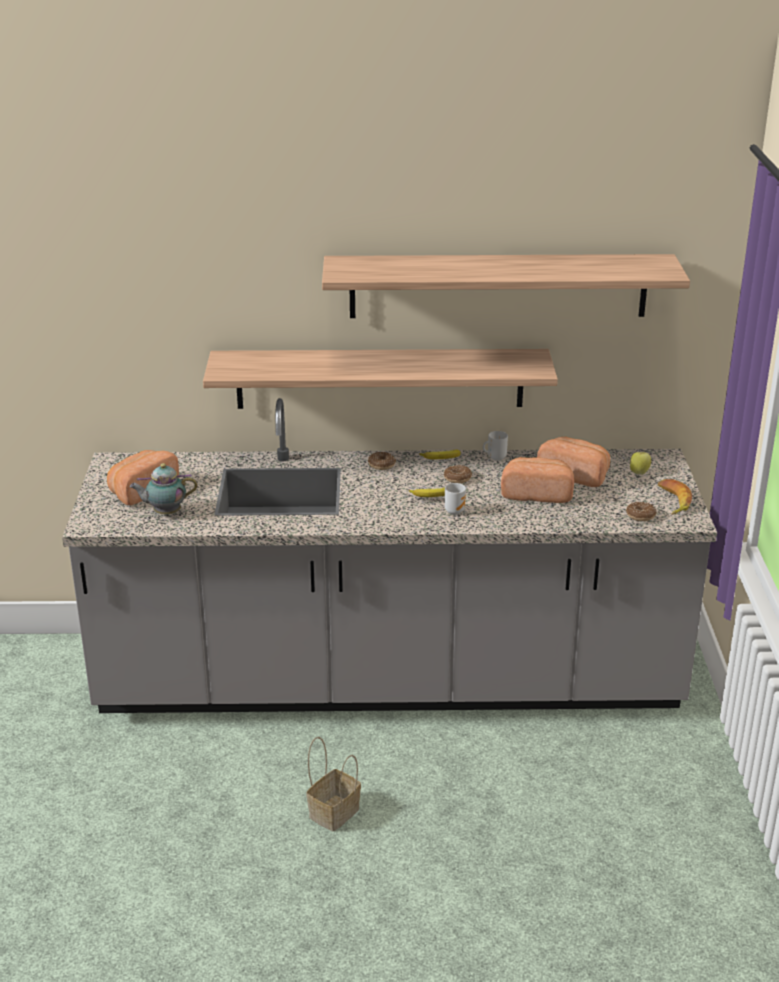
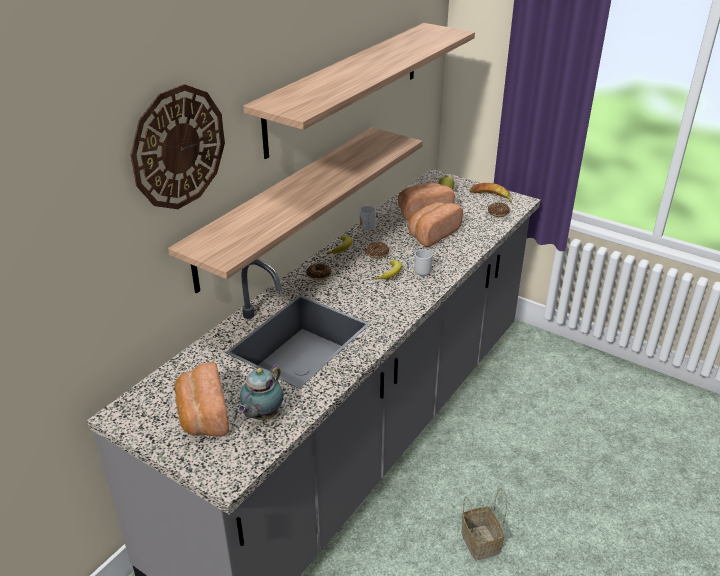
camera: 55 degrees left, 5 degrees up
(235, 267) = (178, 148): none -> wall clock

